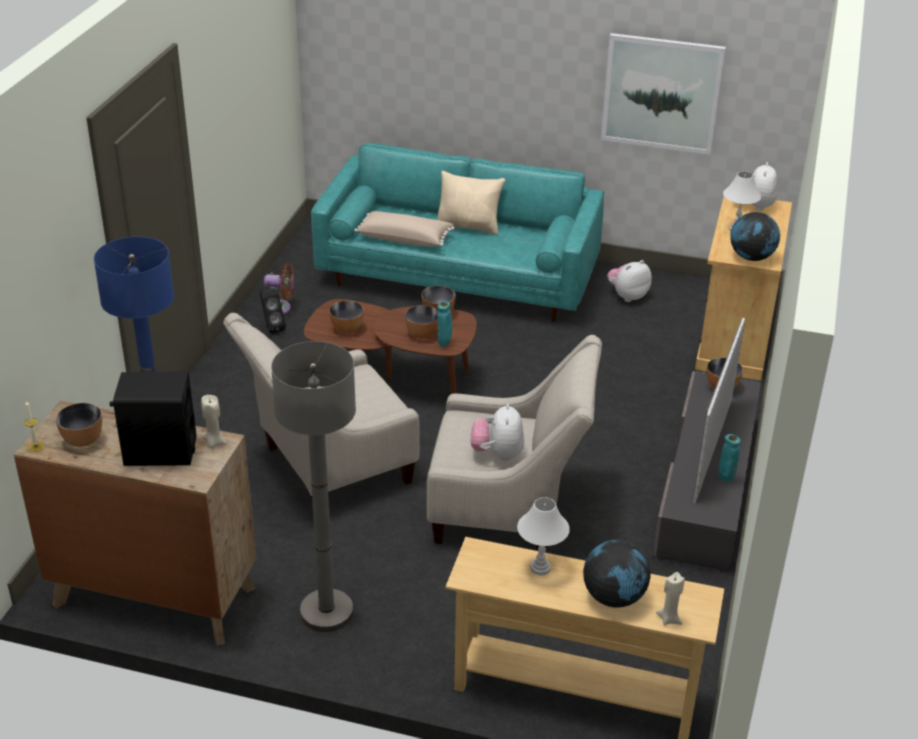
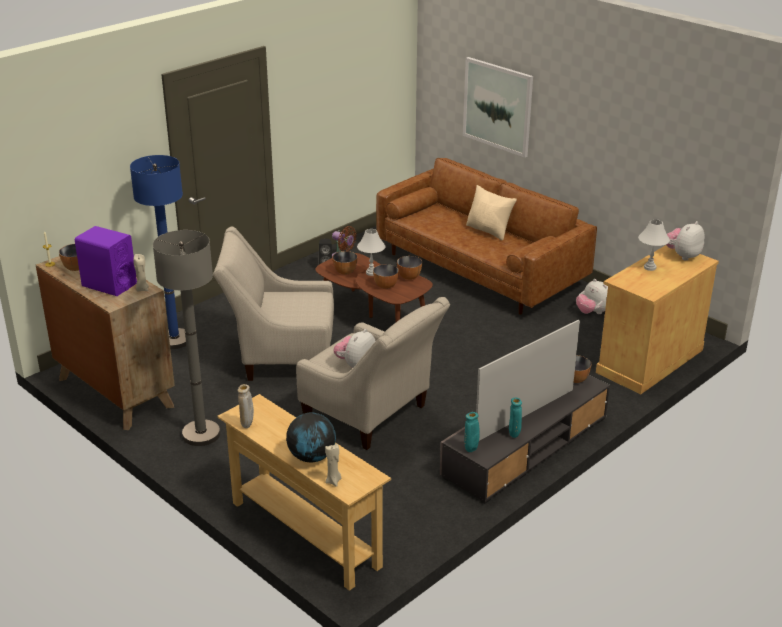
camera: 30 degrees right, 5 degrees down
(160, 451) = (109, 285): black speaker -> purple speaker
(405, 238) = (435, 228): beige pillow -> none
(444, 344) = (394, 295): turquoise vase -> turquoise vase (471, 450)
(458, 276) = (480, 269): turquoise sofa -> brown sofa
(497, 585) = (247, 426): none -> beige vase
(540, 568) = (285, 425): white table lamp -> white table lamp (371, 273)
(627, 296) = (592, 312): plush toy -> plush toy turned 120 degrees counterclockwise
(661, 93) = (642, 155): picture -> picture (497, 106)
(751, 257) = (640, 287): globe -> none

